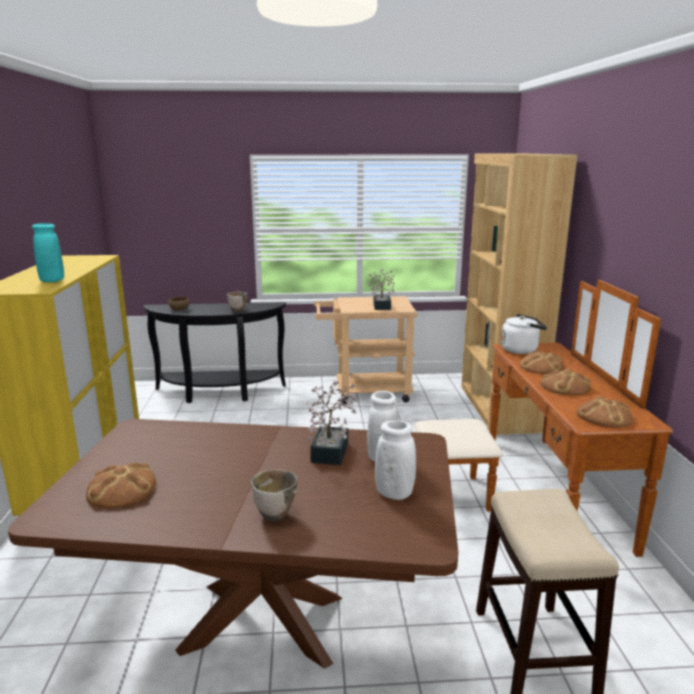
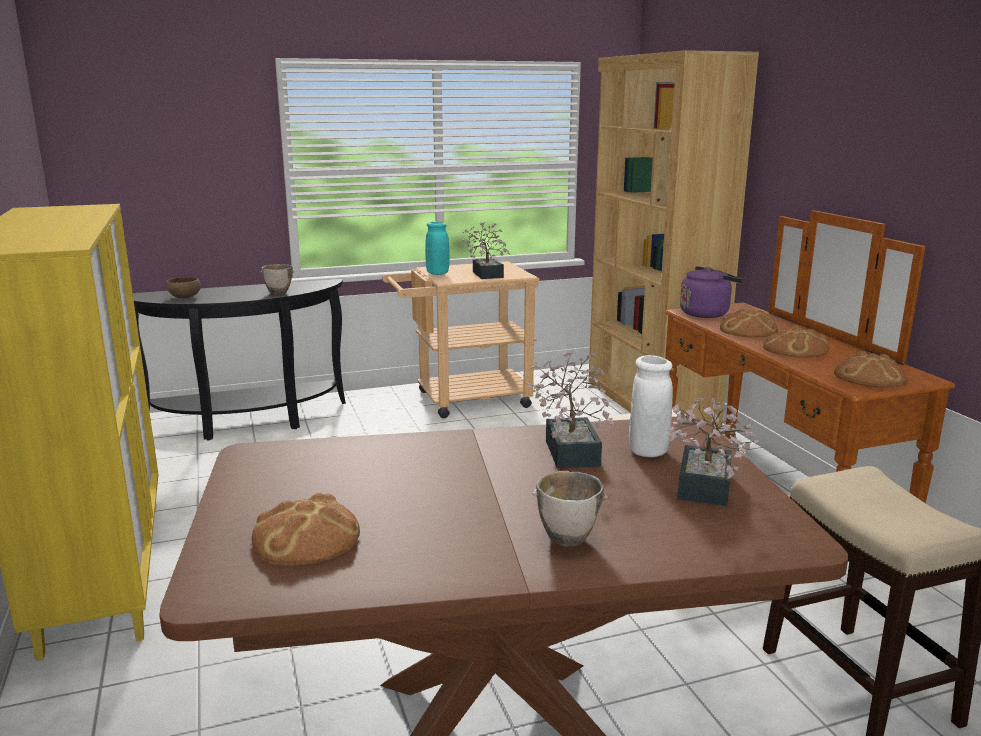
camera: 15 degrees left, 0 degrees up
(52, 281) = (63, 235): turquoise vase -> turquoise vase (437, 273)
(394, 493) = (702, 490): white vase -> potted plant
(521, 350) = (706, 313): white kettle -> purple kettle

